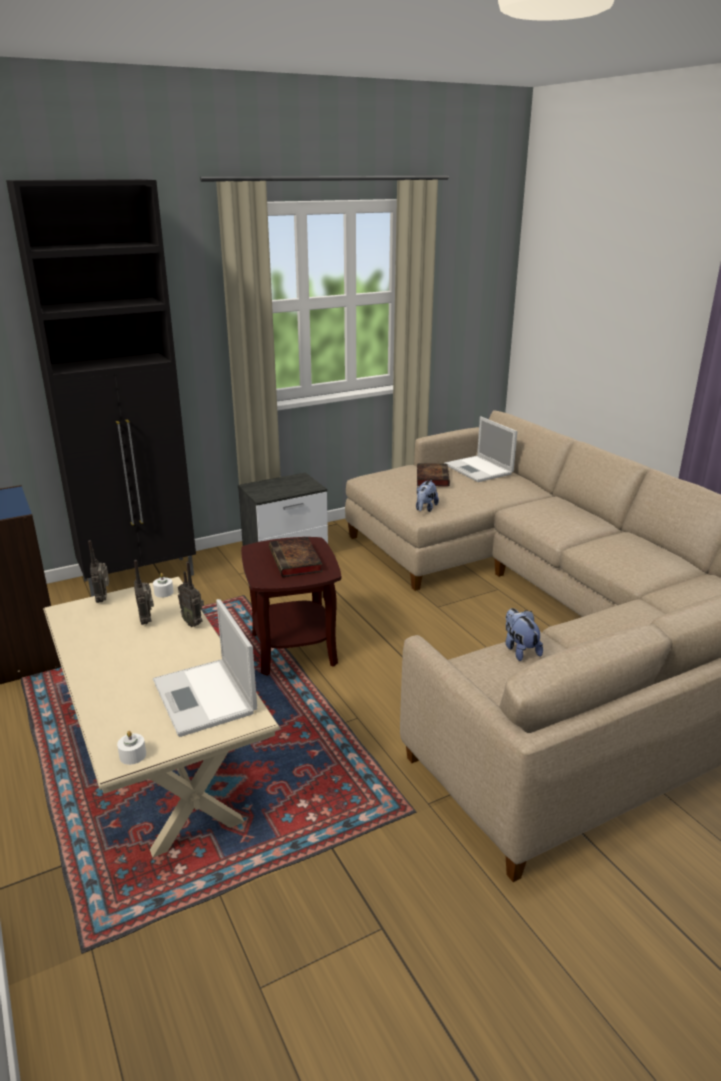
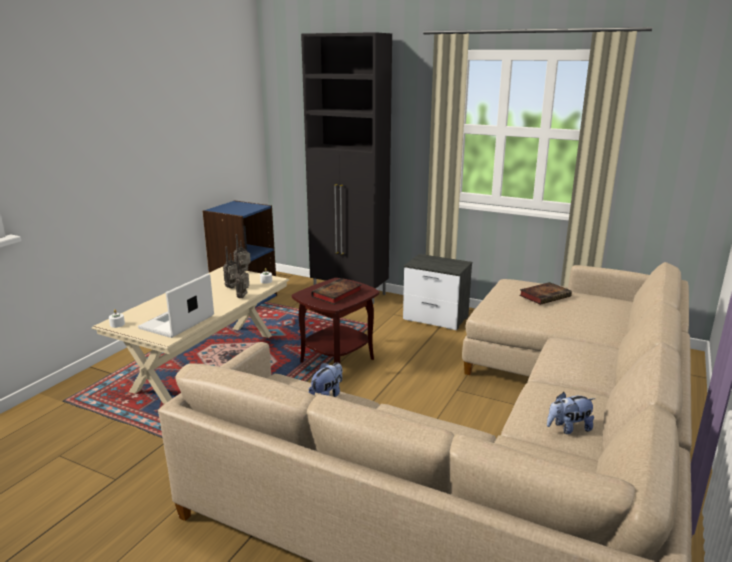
camera: 55 degrees right, 5 degrees down
(425, 508) = (496, 311): plush toy -> plush toy (568, 428)
(479, 469) = (598, 306): laptop -> none

